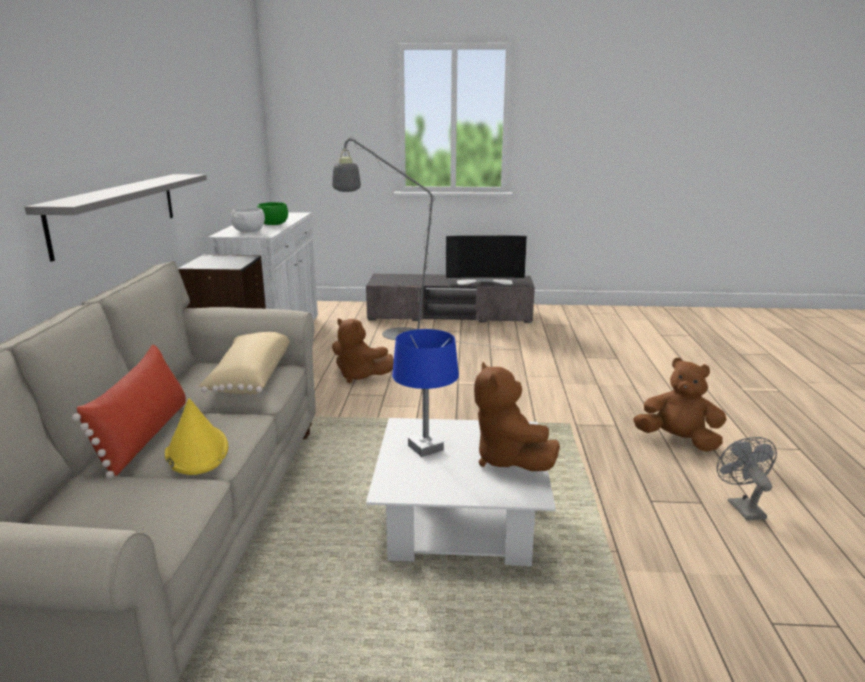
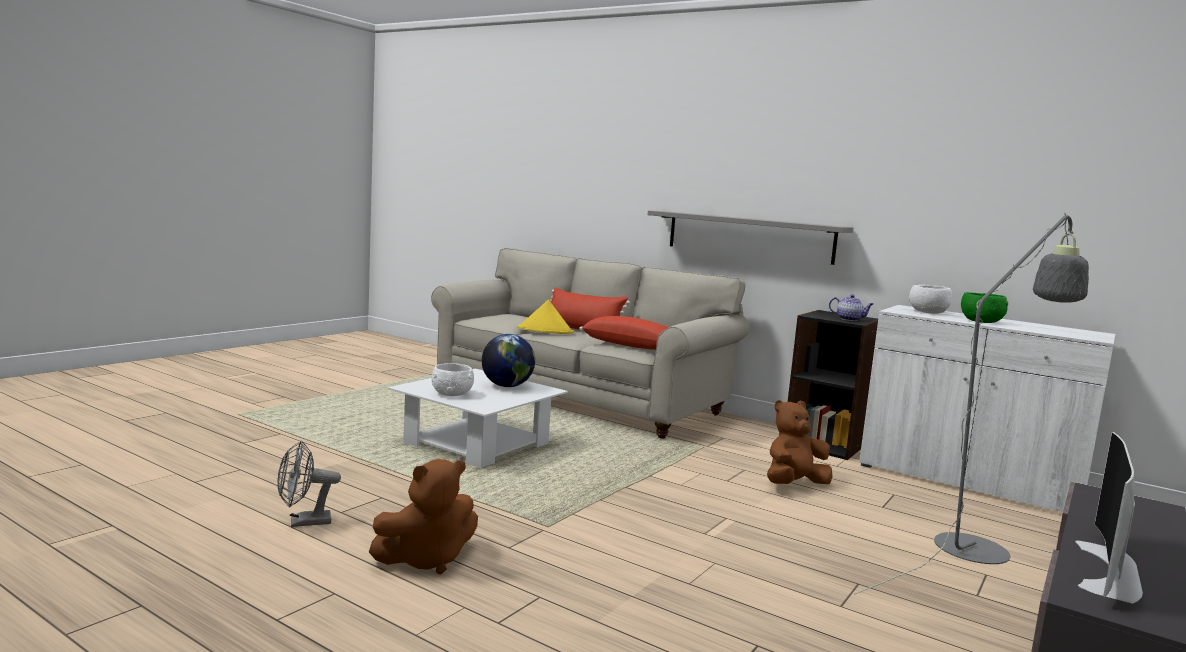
camera: 120 degrees right, 10 degrees down
(233, 259) = (850, 319): none -> teapot
(249, 378) = (633, 346): beige pillow -> red pillow
(425, 448) = (507, 386): blue table lamp -> globe
(508, 460) = (452, 394): brown plush toy -> white bowl
(742, 506) = (303, 522): grey fan -> grey fan turned 135 degrees clockwise

